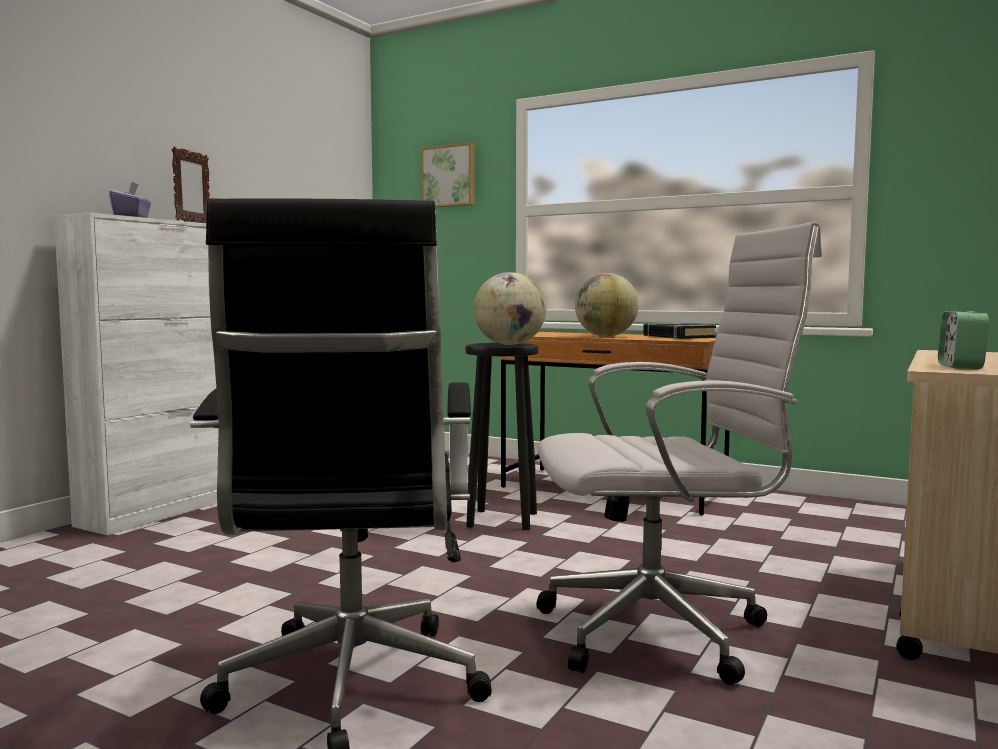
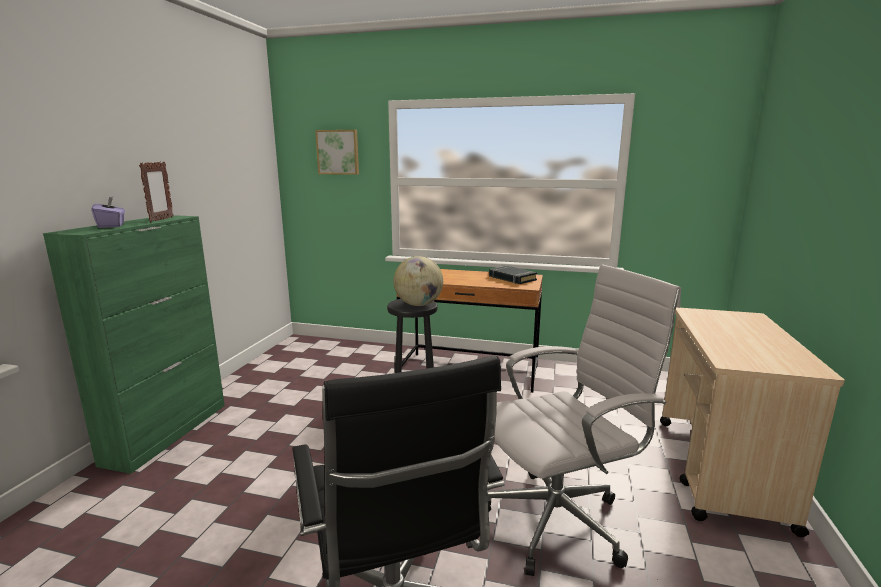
camera: 15 degrees left, 10 degrees up
(168, 509) = (168, 432): white cabinet -> green cabinet
(605, 336) = (466, 279): globe -> none
(960, 366) = (734, 354): alarm clock -> none

